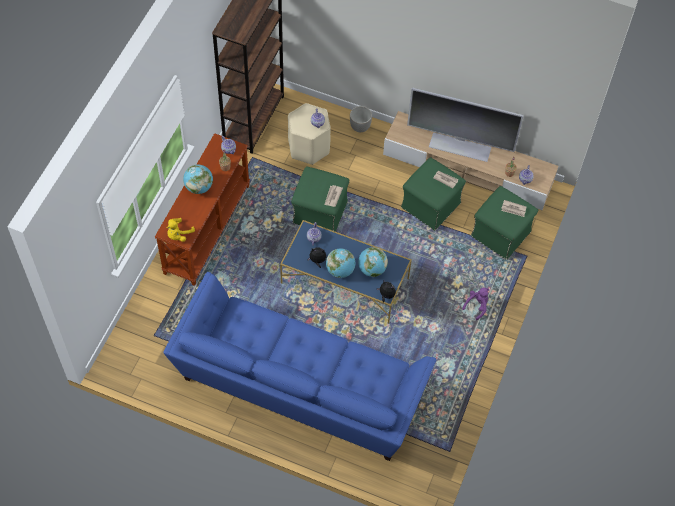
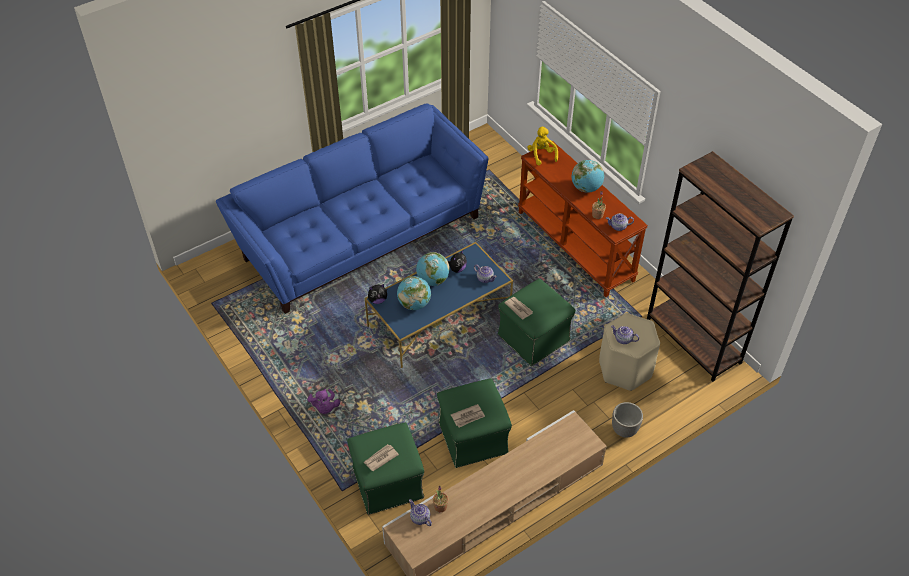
camera: 125 degrees right, 10 degrees down
(460, 146) = (514, 478): television -> none

